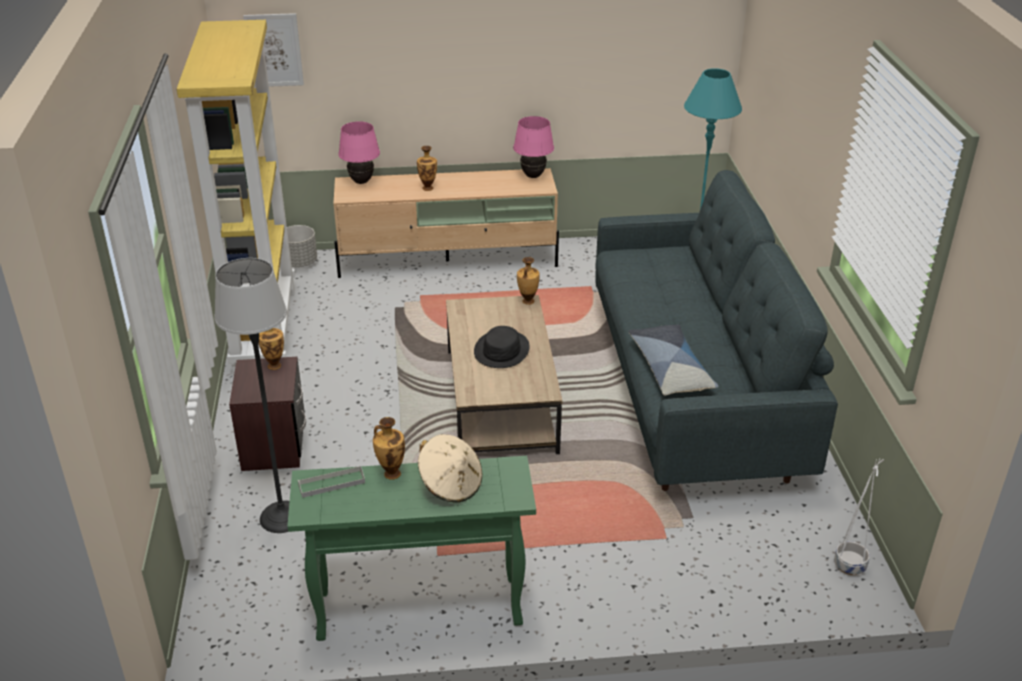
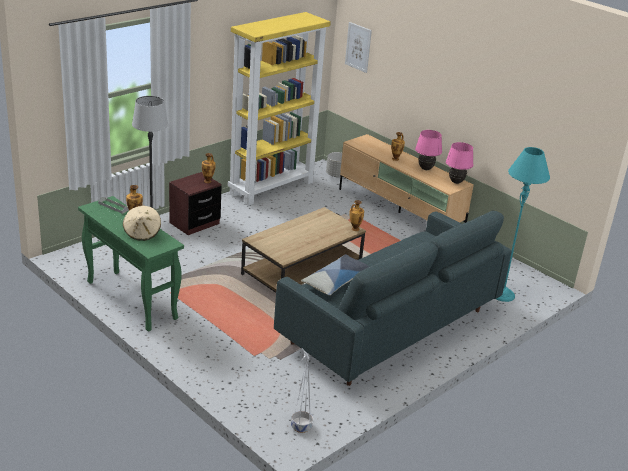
camera: 50 degrees right, 5 degrees down
(361, 182) = (373, 141): pink table lamp -> pink table lamp (425, 169)
(502, 350) = (302, 236): black hat -> none

